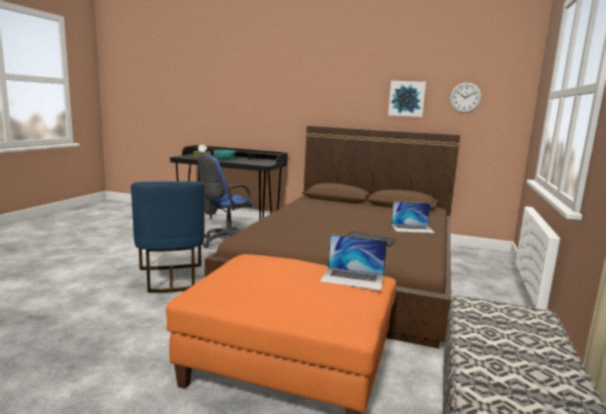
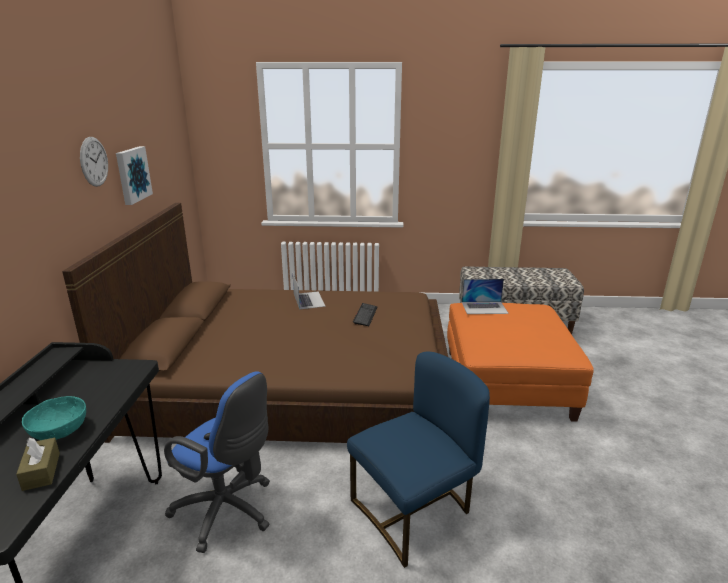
camera: 105 degrees left, 10 degrees up
(353, 278) = (484, 308): laptop -> laptop turned 90 degrees clockwise
(465, 97) = (164, 158): wall clock -> wall clock (94, 161)

